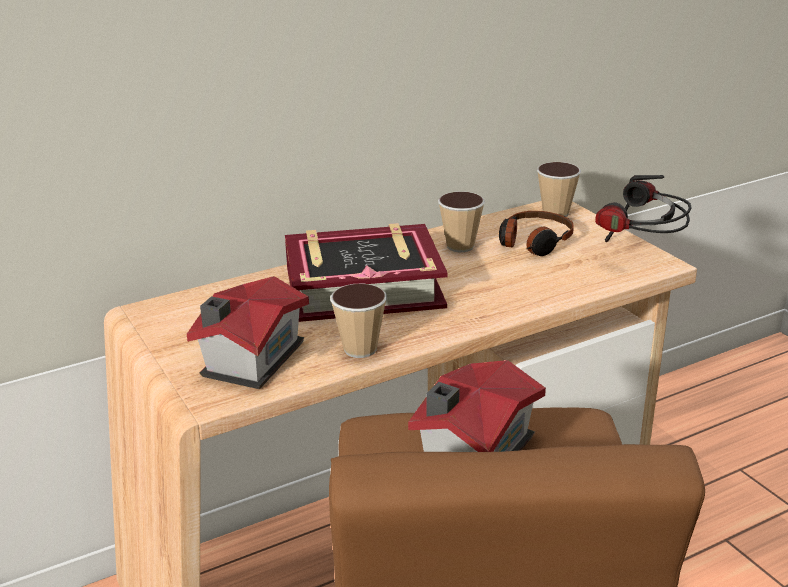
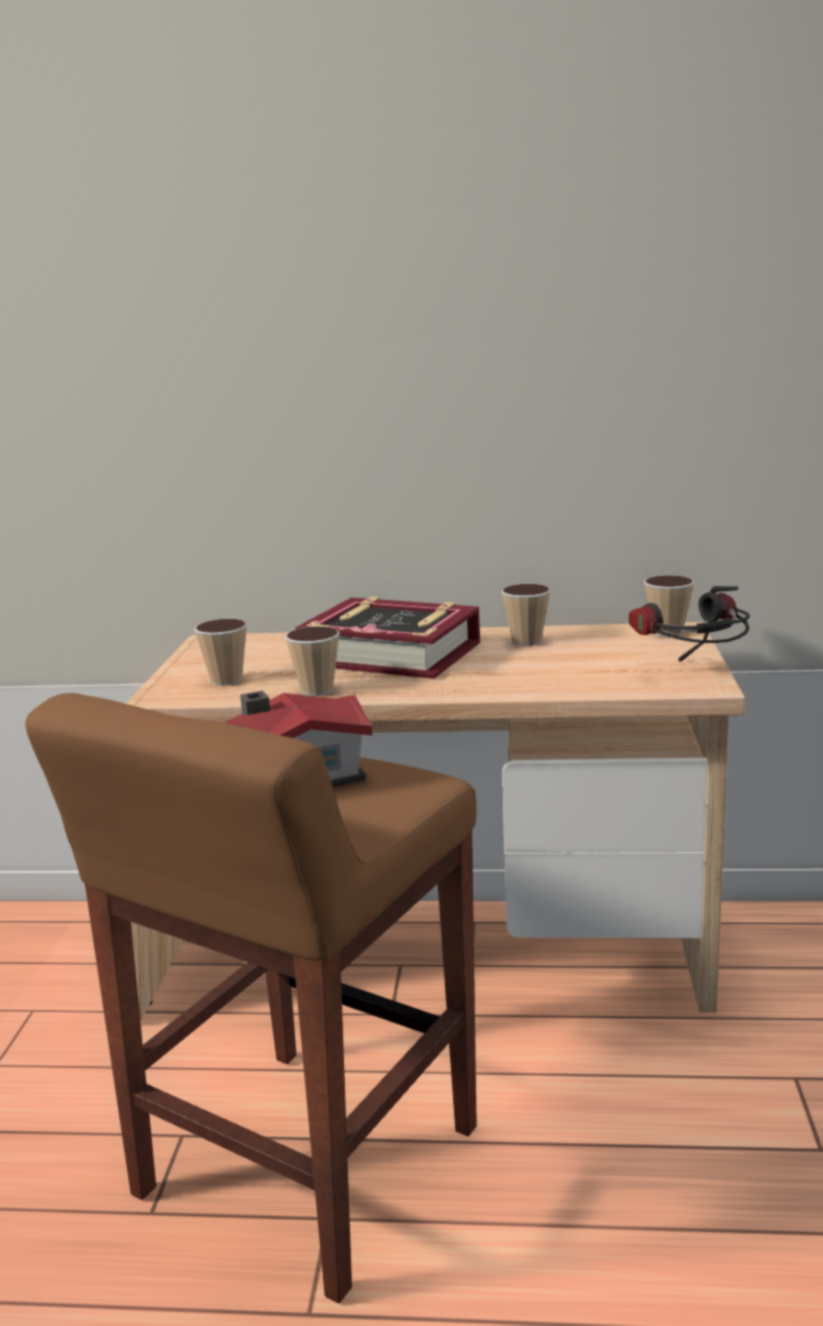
camera: 35 degrees right, 10 degrees down
(249, 360) = (226, 680): toy house -> cup
(533, 243) = (602, 650): headphones -> none

